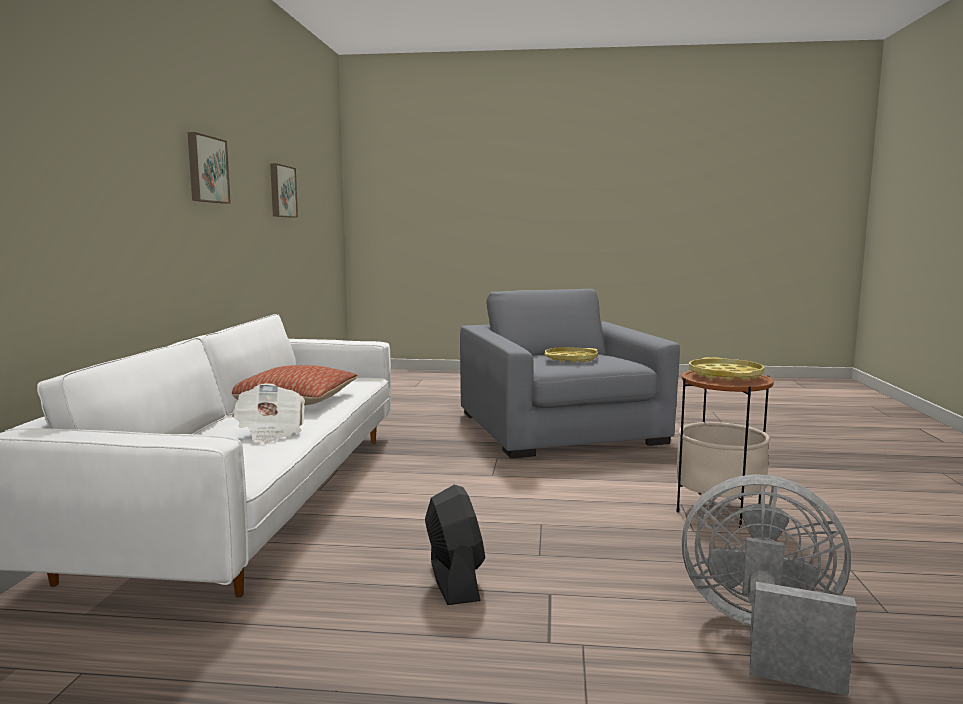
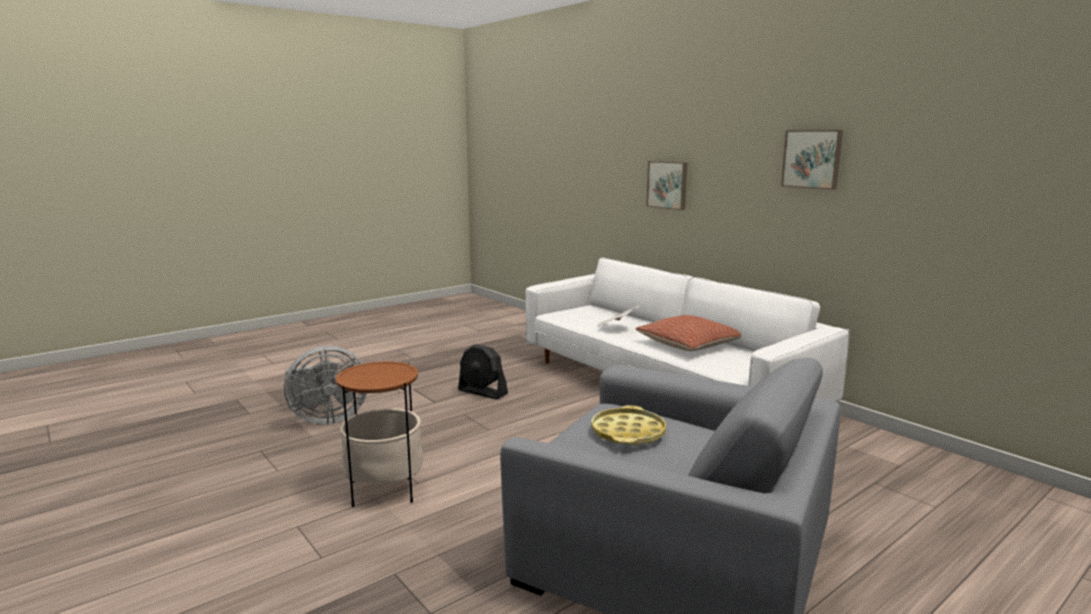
camera: 135 degrees right, 5 degrees up
(281, 191) = (1005, 176): picture -> picture (668, 184)
(725, 375) = (379, 374): yellow tray -> none

